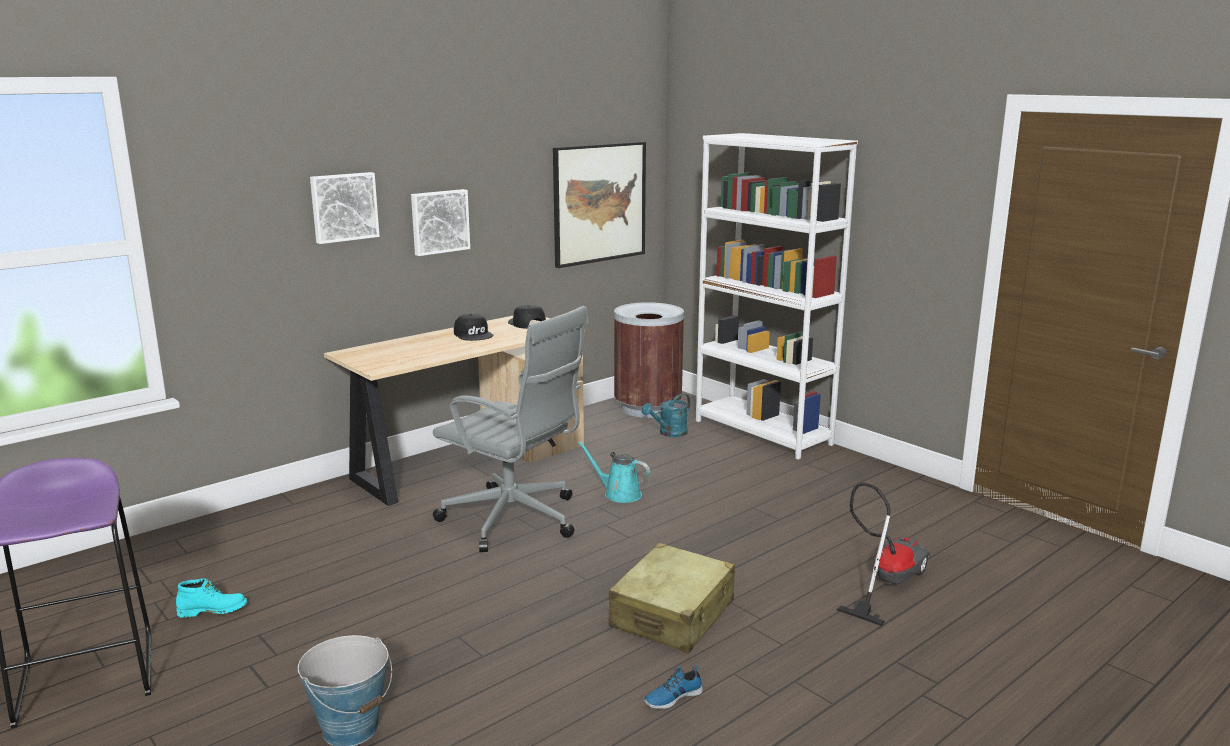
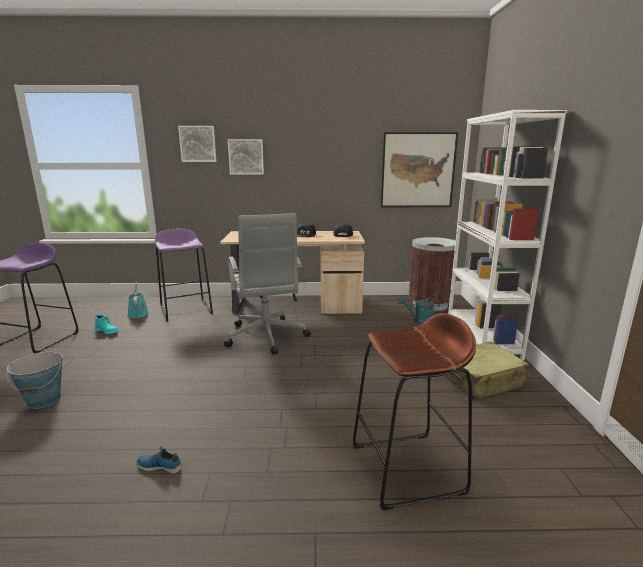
camera: 40 degrees right, 0 degrees up
(292, 528) = (186, 310): none -> purple stool
(439, 221) = (302, 170): picture -> picture (198, 144)
(619, 494) = (336, 343): turquoise watering can -> turquoise watering can (138, 313)
(673, 614) = (245, 418): beige suitcase -> beige suitcase (482, 380)
(884, 582) = (407, 468): vacuum cleaner -> brown stool

